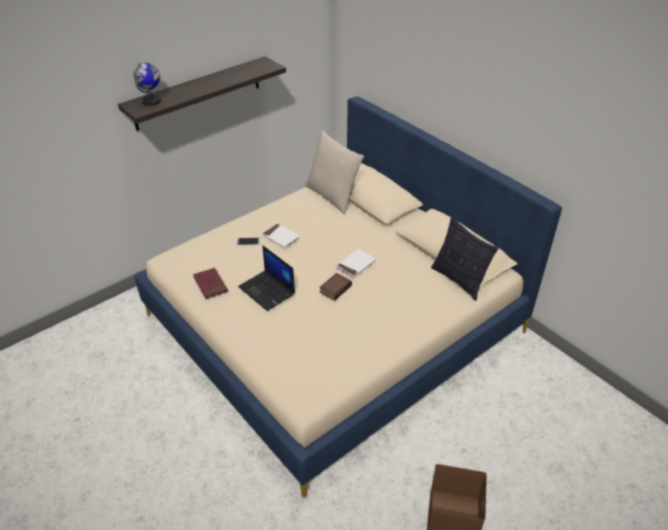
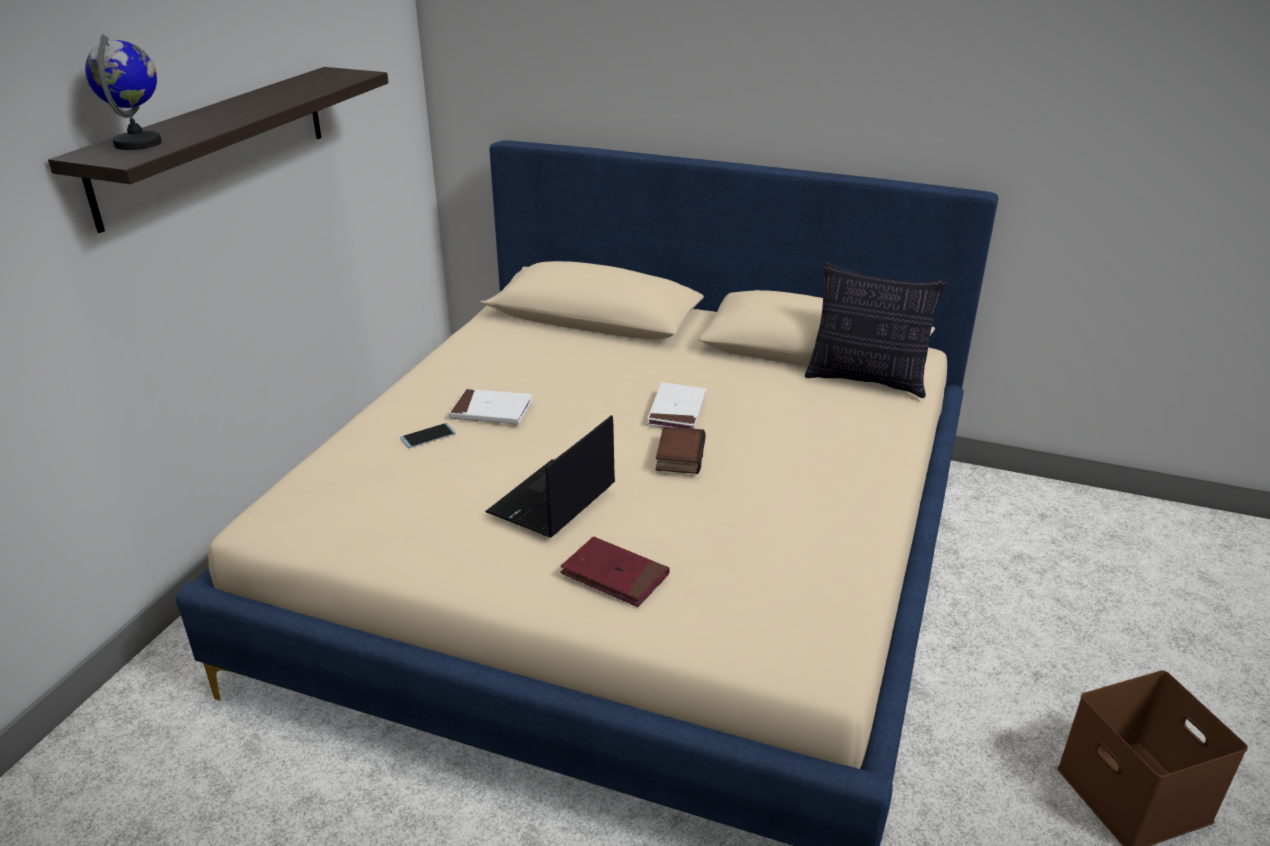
camera: 30 degrees left, 10 degrees down
(210, 285) = (417, 530): red book -> red book (615, 575)
(267, 290) = (552, 500): laptop -> laptop turned 105 degrees clockwise
(333, 196) = (527, 327): beige pillow -> none

